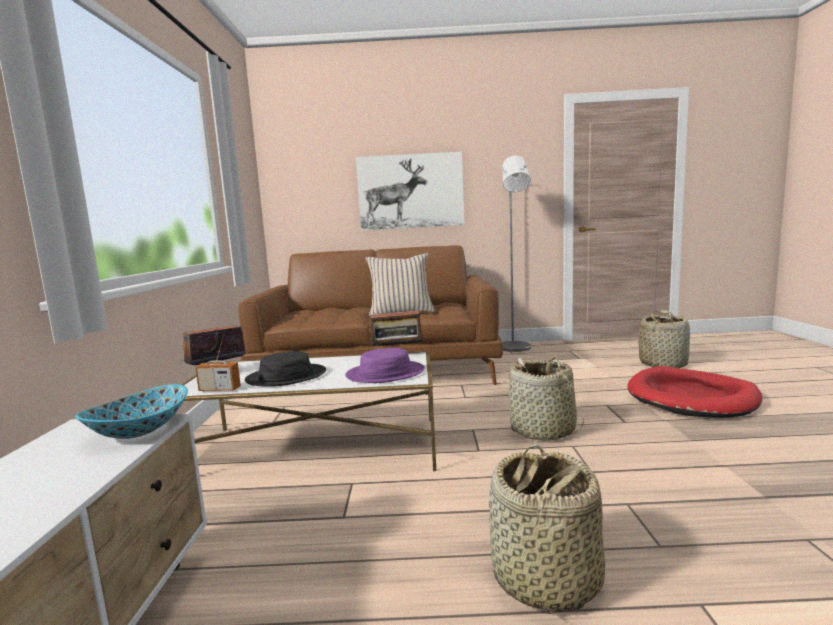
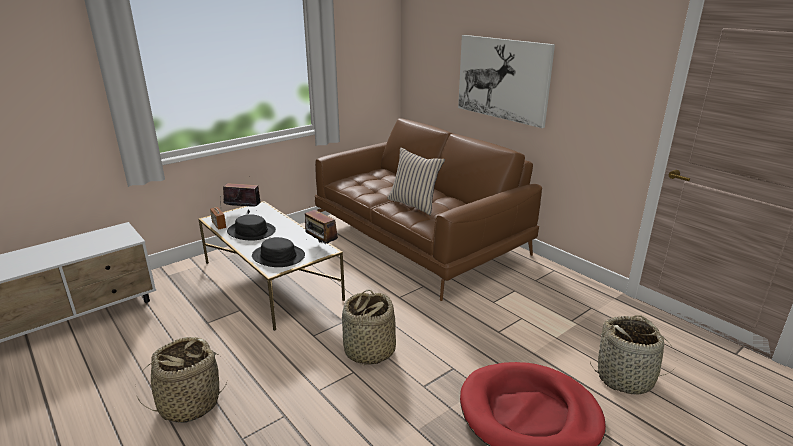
camera: 50 degrees right, 15 degrees up
(138, 431) = (120, 241): bowl -> none
(385, 373) = (278, 256): purple hat -> black hat
(516, 349) = (552, 278): grey floor lamp -> none

